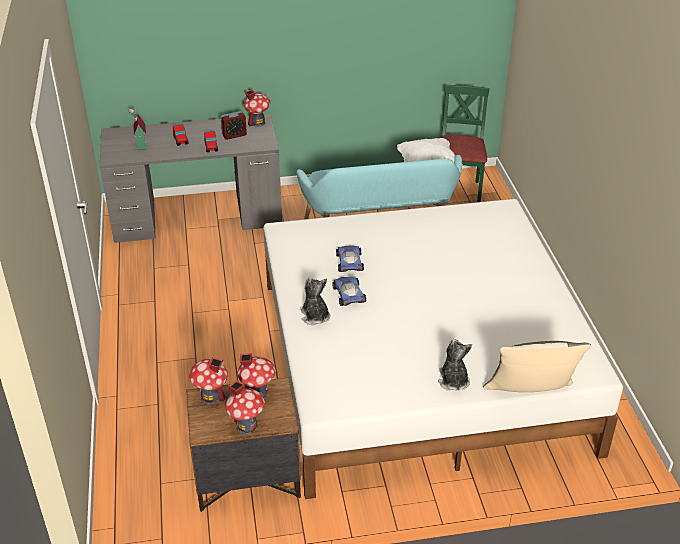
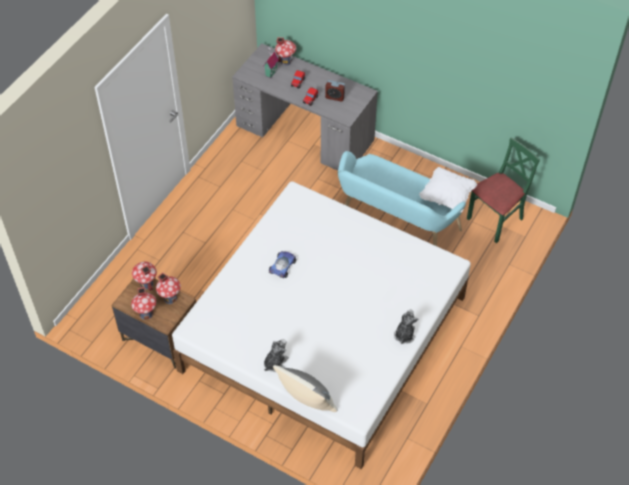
camera: 40 degrees right, 15 degrees up
(258, 123) = (361, 94): toy house -> toy house (286, 61)
(315, 316) = (248, 269): plush toy -> plush toy (404, 334)
(349, 262) = (308, 243): toy car -> none

